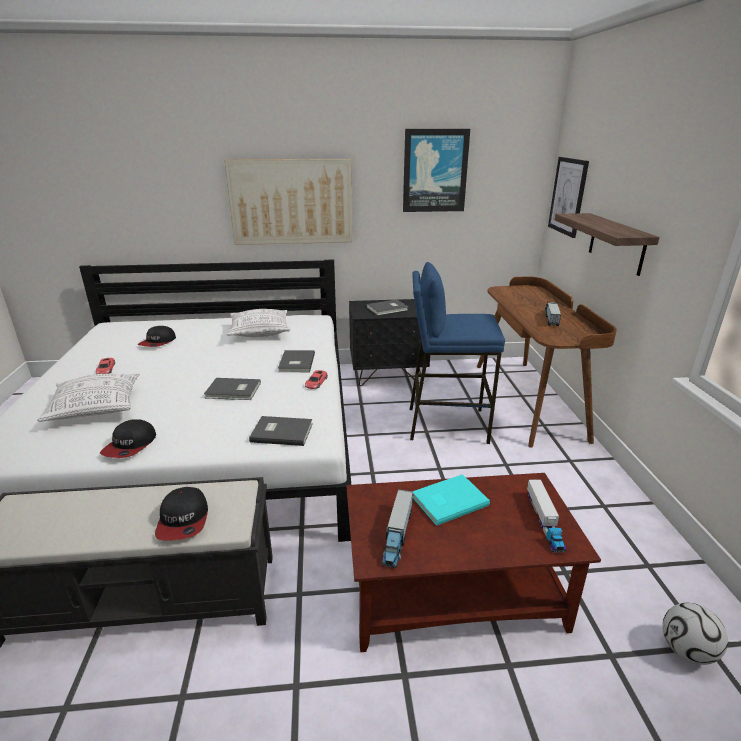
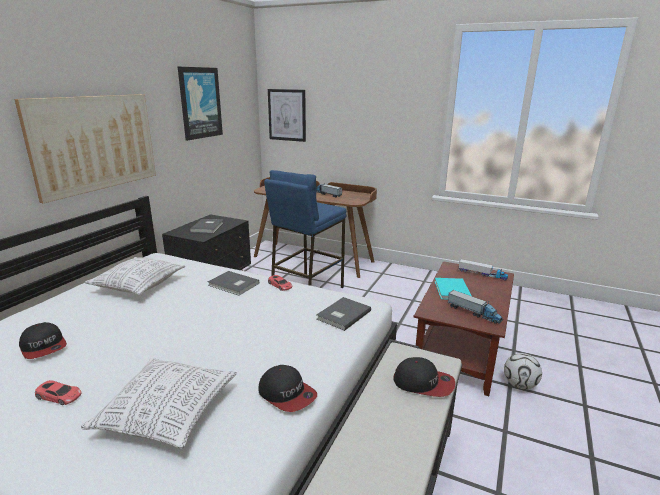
camera: 60 degrees left, 5 degrees down
(233, 391) = (246, 322): grey book -> none
(616, 243) = (352, 137): shelf -> none
(686, 650) = (520, 304): football -> football (519, 385)

